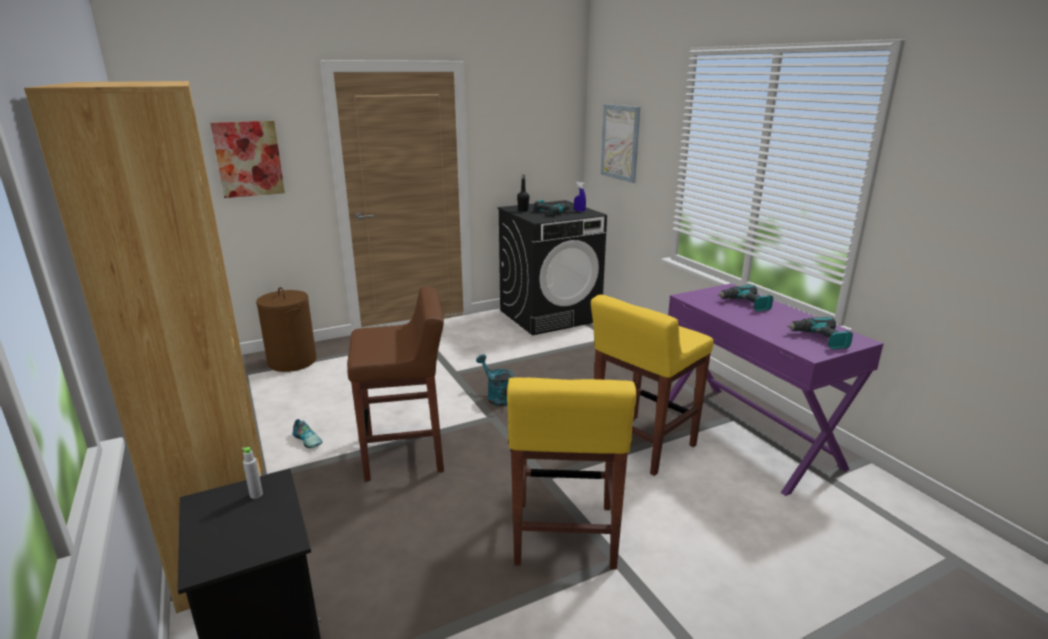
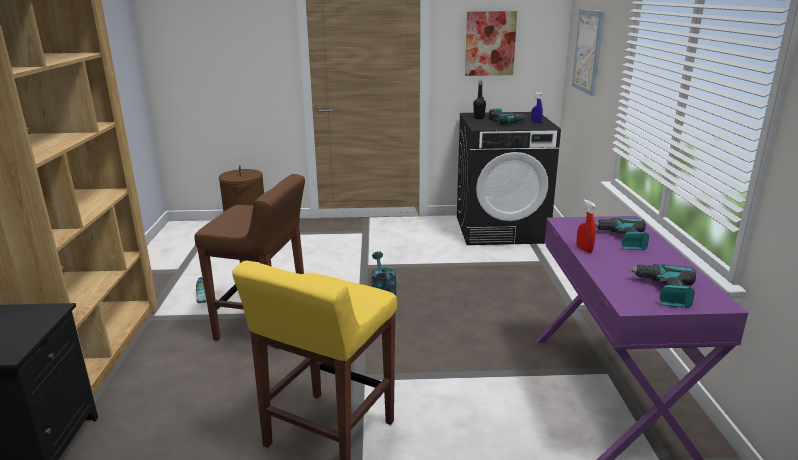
camera: 25 degrees right, 0 degrees up
(248, 159) = (229, 52): picture -> picture (490, 43)
(256, 495) = (32, 316): grey bottle -> none
(641, 445) = (480, 372): yellow stool -> none
(729, 317) = (584, 249): none -> red spray bottle

